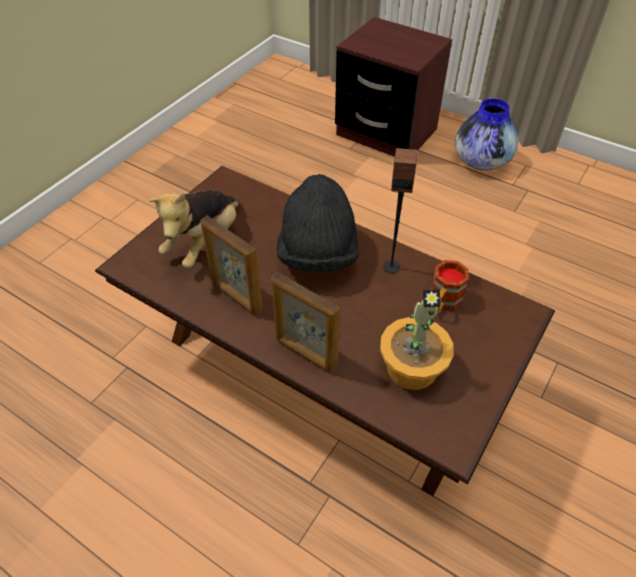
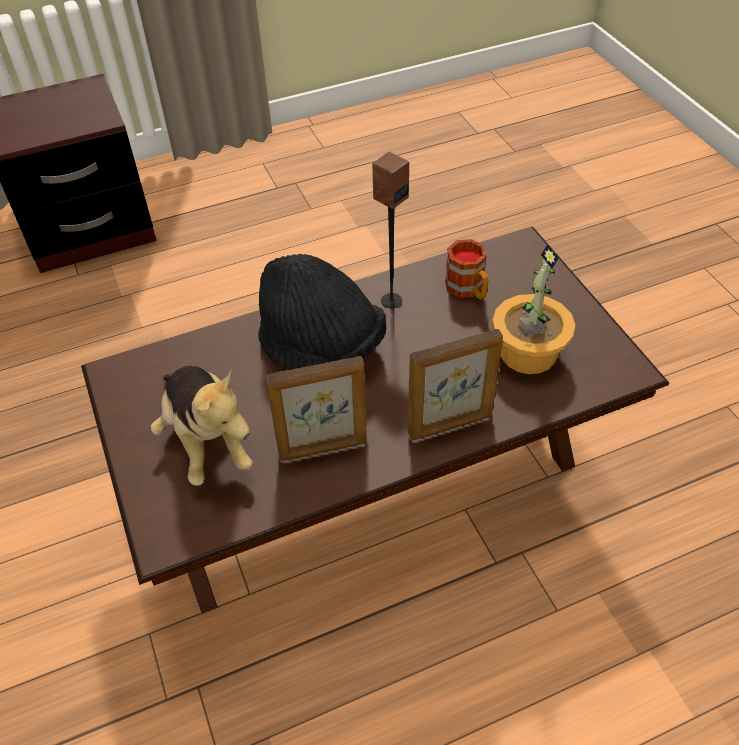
camera: 55 degrees left, 0 degrees up
(481, 161) = (222, 188): vase -> none

